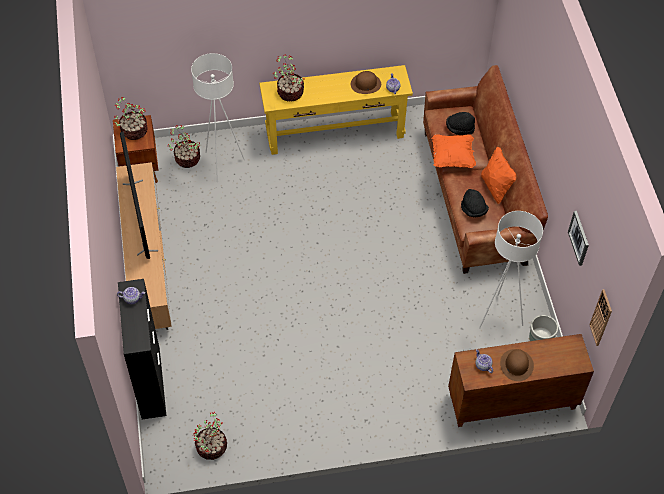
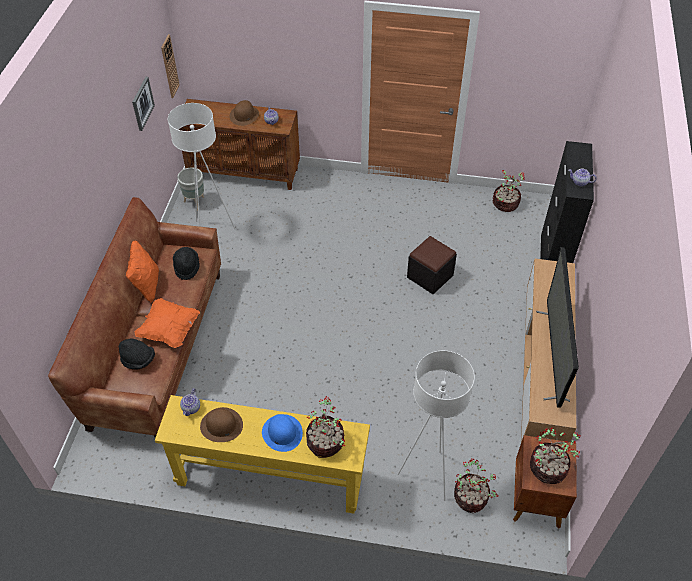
camera: 160 degrees left, 5 degrees down
(268, 331) = (430, 276): none -> black ottoman
(322, 90) = (282, 432): none -> blue hat

